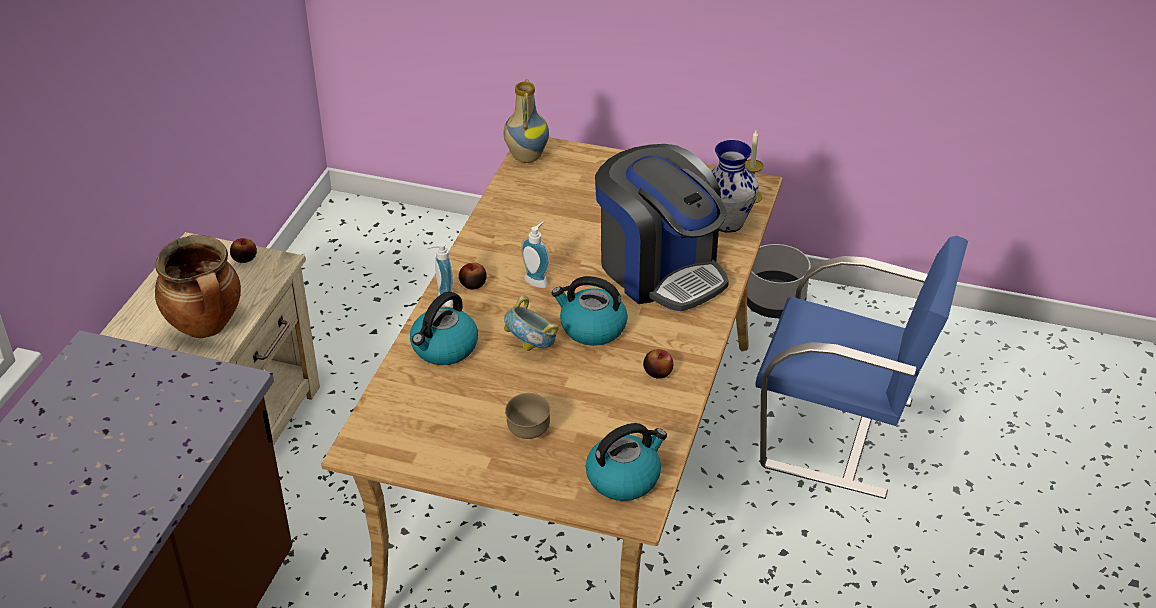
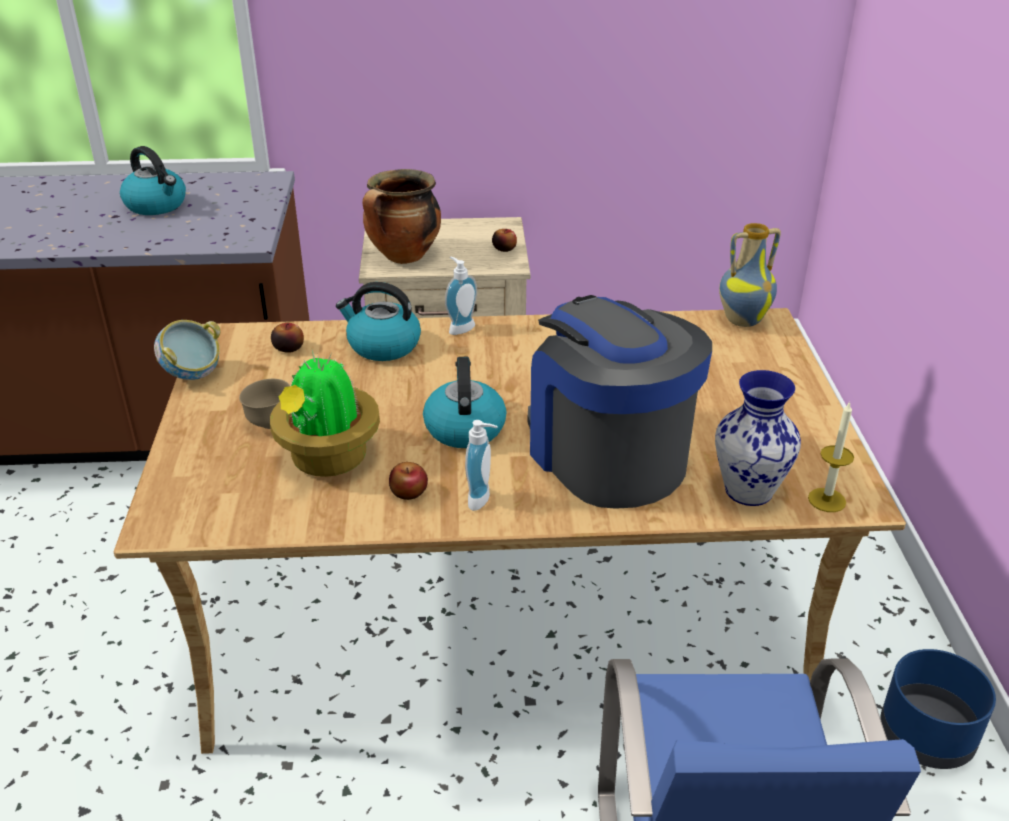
camera: 70 degrees right, 5 degrees down
(473, 284) = (494, 339): apple -> apple (288, 348)
(531, 346) = (411, 395): bowl -> bowl (192, 375)
(538, 280) = (527, 375): soap dispenser -> soap dispenser (483, 499)
(596, 407) = (328, 459): none -> potted plant
(624, 478) = (214, 504): kettle -> kettle (157, 205)
(660, 270) = (606, 455): coffee machine -> coffee machine turned 120 degrees clockwise
(774, 303) = (925, 736): grey planter -> blue planter

